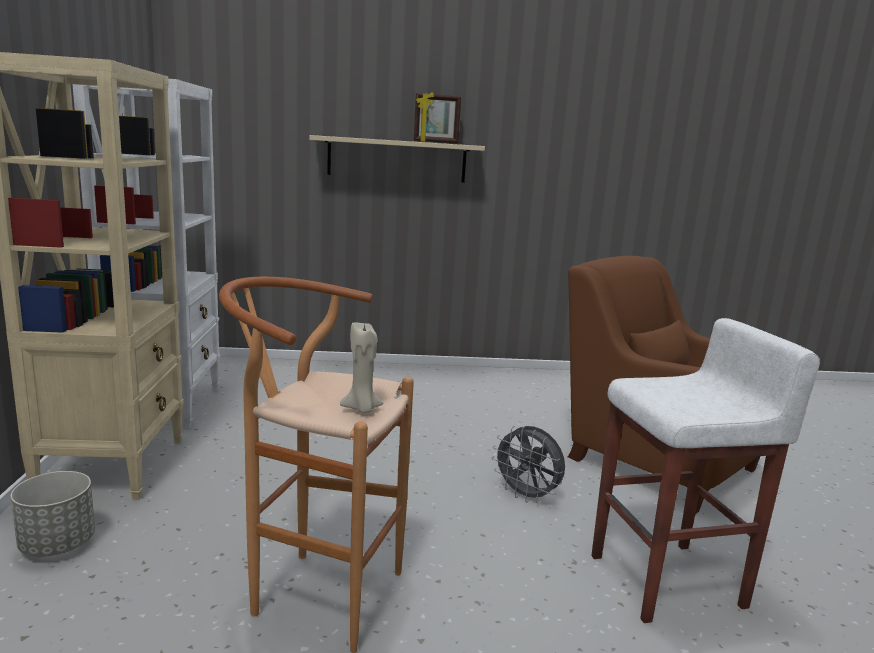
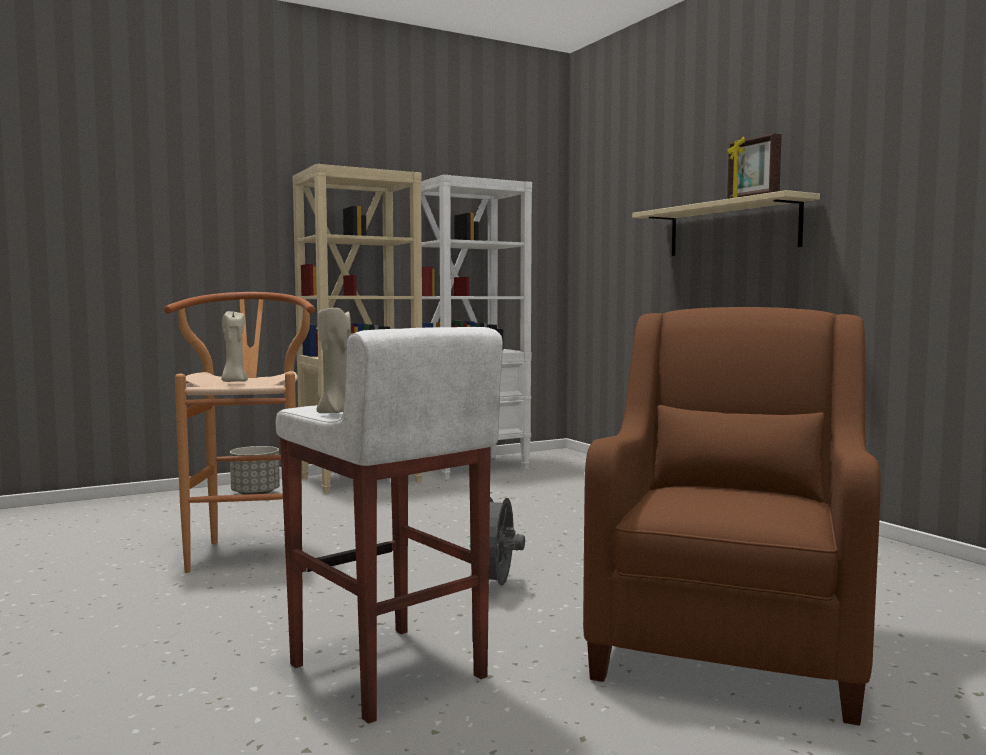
camera: 65 degrees right, 10 degrees down
(730, 411) = (337, 412): none -> beige candle

